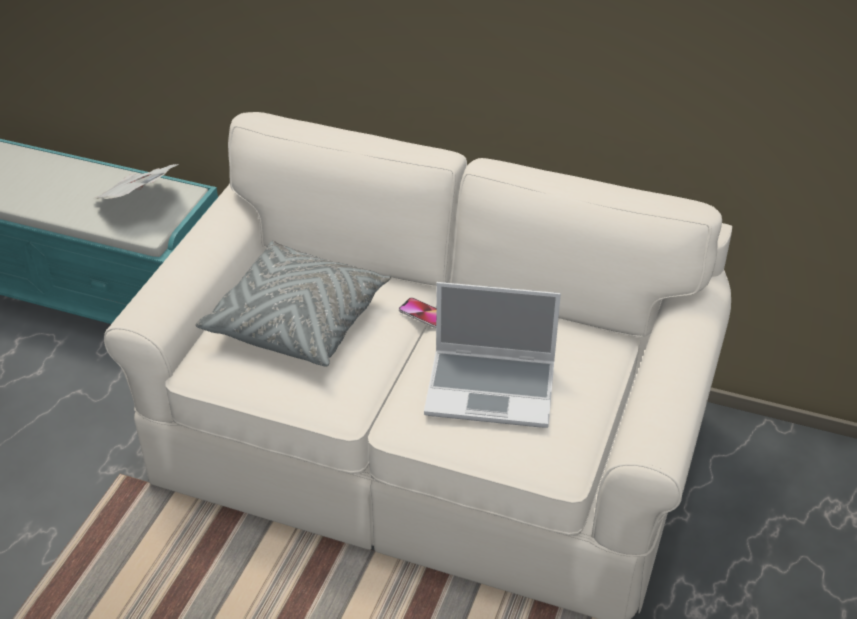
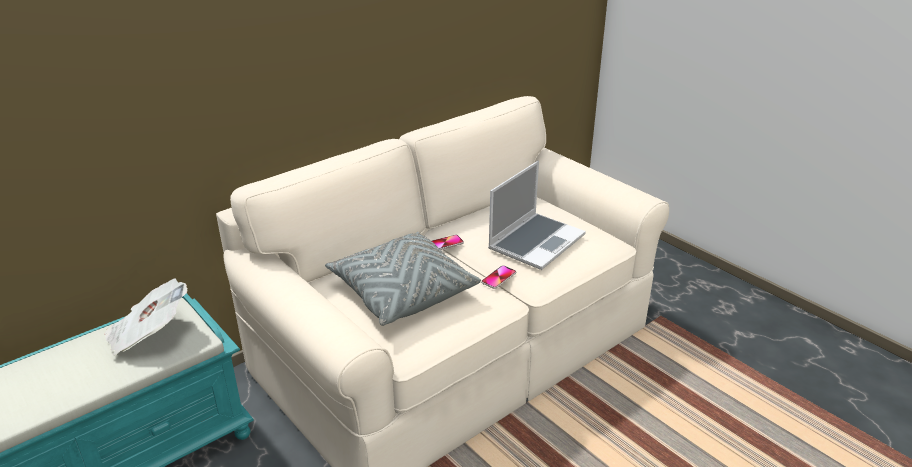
camera: 60 degrees left, 10 degrees down
(386, 386) = (499, 278): none -> phone

